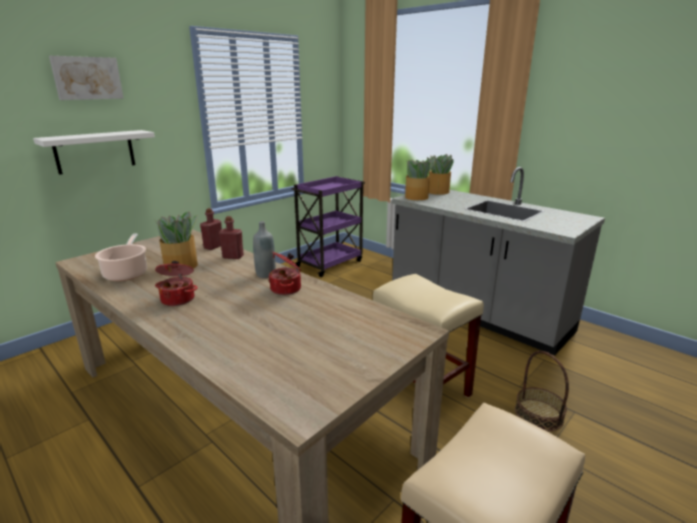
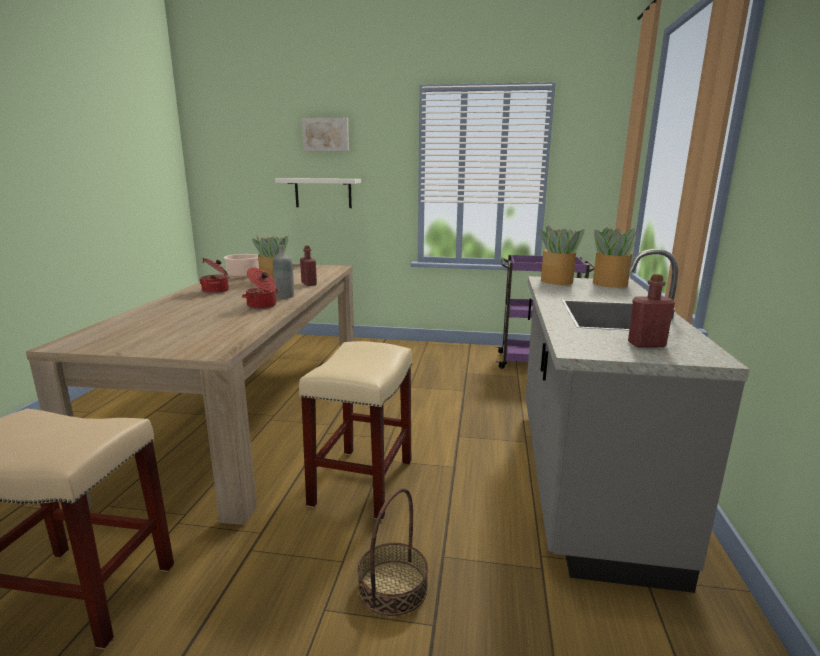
camera: 55 degrees right, 5 degrees down
(213, 247) = (322, 277): red bottle -> red bottle (646, 344)

